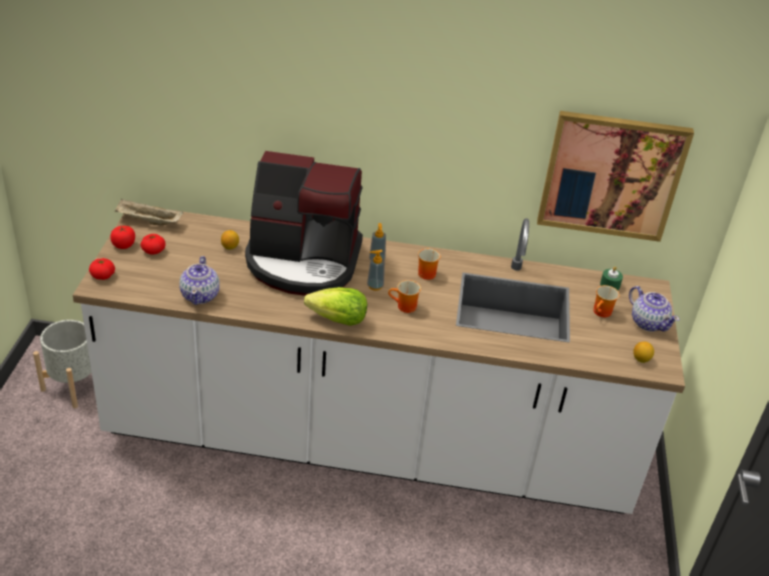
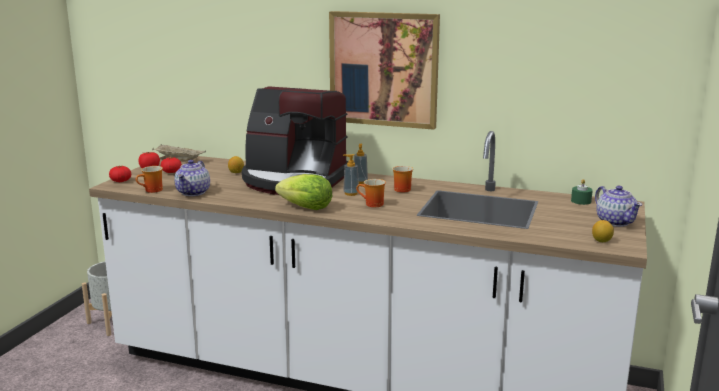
camera: 15 degrees right, 20 degrees down
(602, 313) = (568, 215): mug -> mug (152, 190)
(611, 175) = (572, 91): picture -> picture (384, 69)

